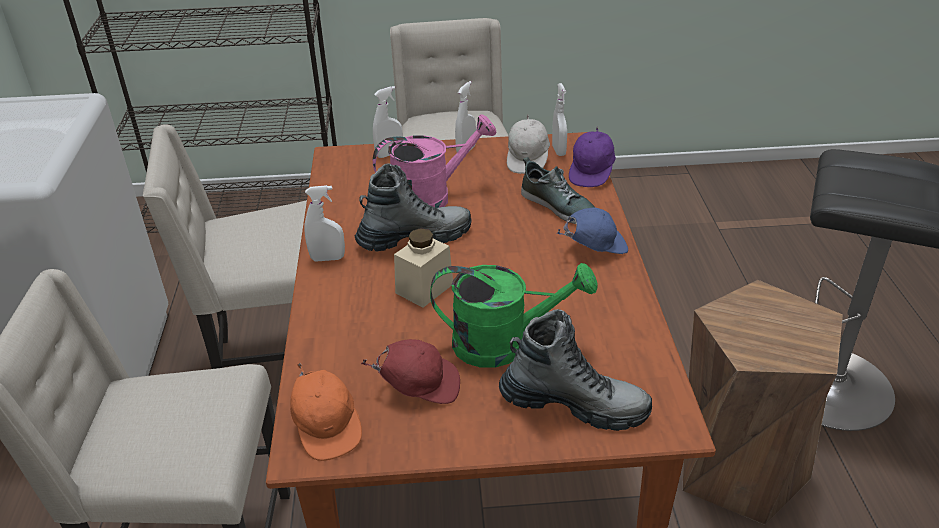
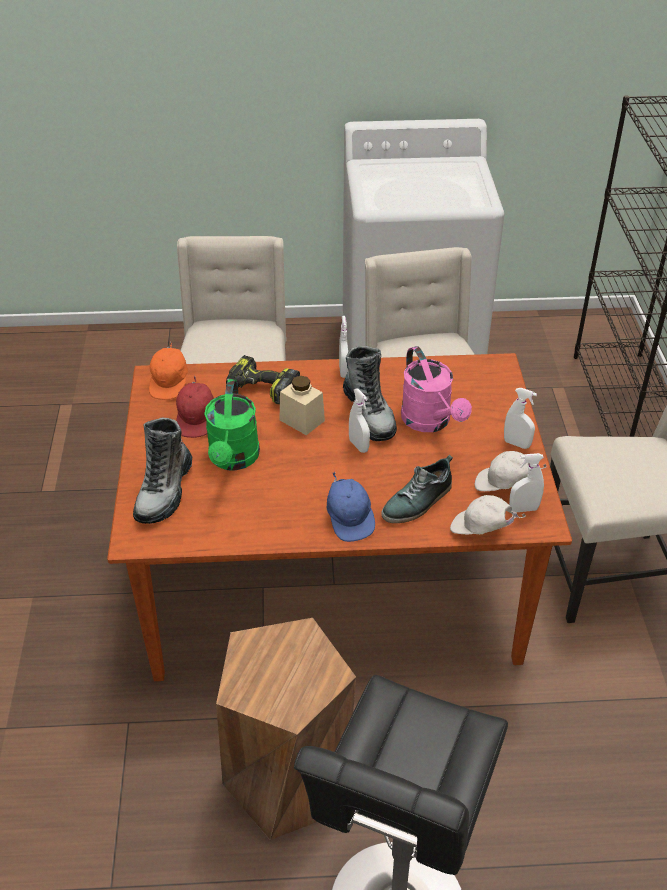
camera: 90 degrees right, 5 degrees up
(327, 427) = (170, 383): orange cap -> orange cap turned 60 degrees counterclockwise
(357, 327) = (261, 390): none -> power drill
(389, 154) = (505, 396): white spray bottle -> white spray bottle (358, 446)
(592, 172) = (481, 530): purple cap -> white cap

